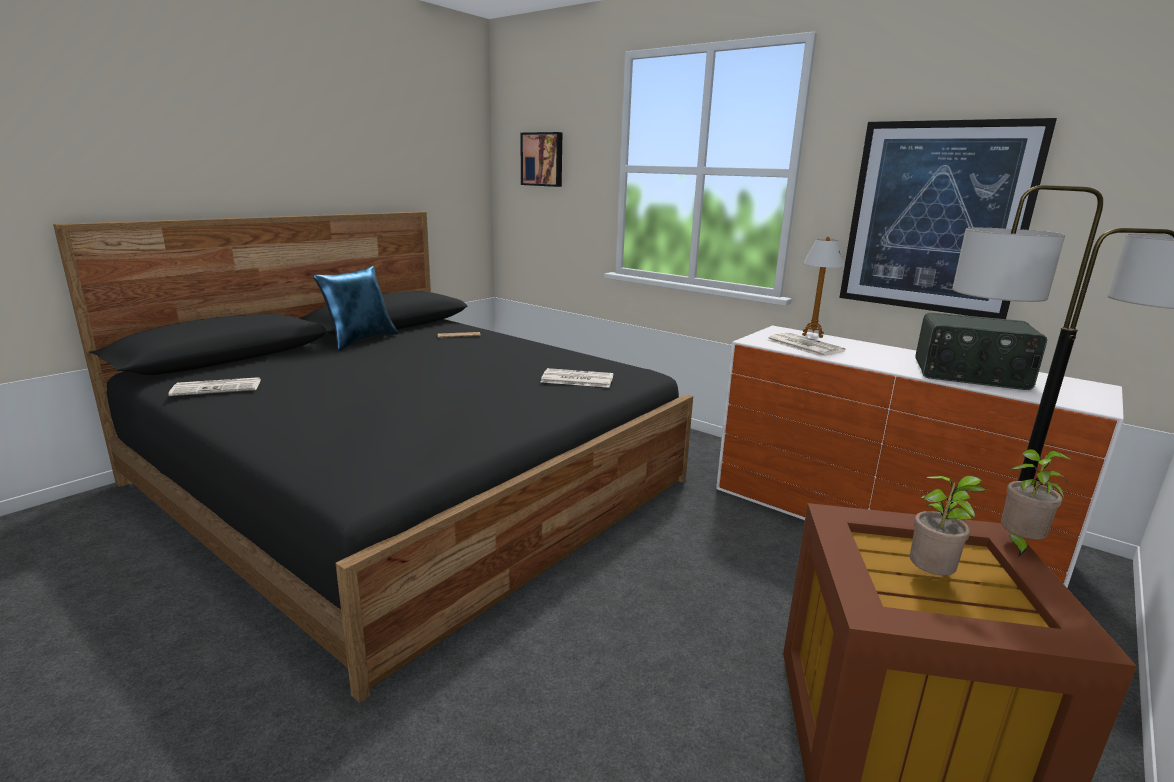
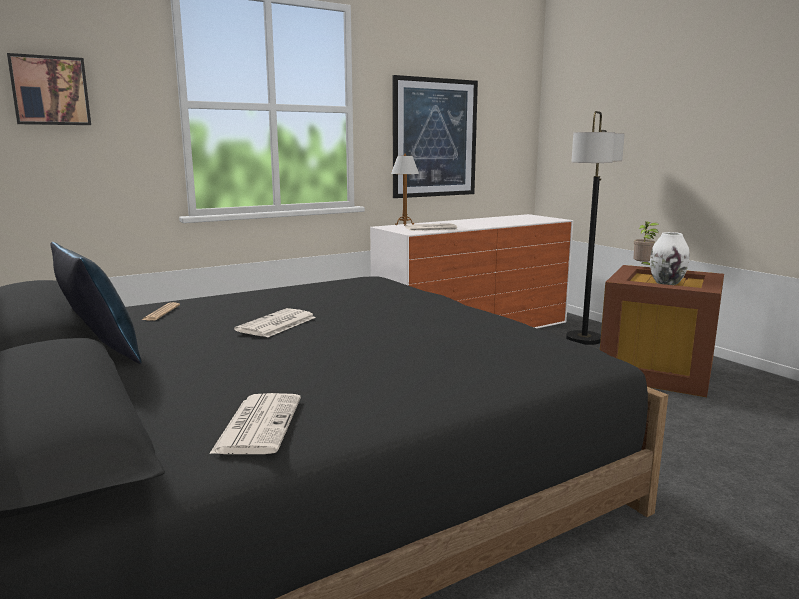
camera: 70 degrees left, 5 degrees down
(576, 379) = (381, 290): newspaper -> newspaper (276, 324)
(931, 578) = (666, 283): potted plant -> white vase
(970, 375) = (506, 221): radio -> none

